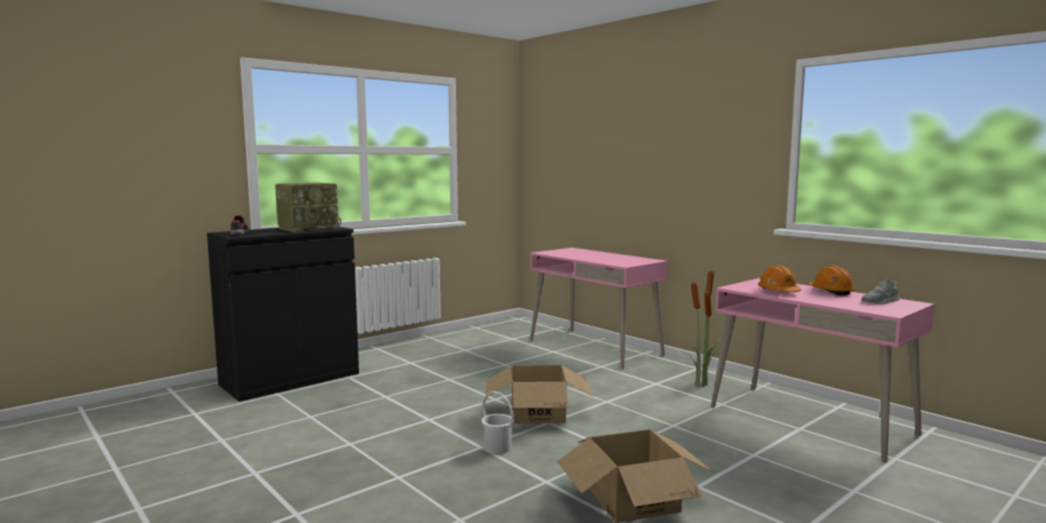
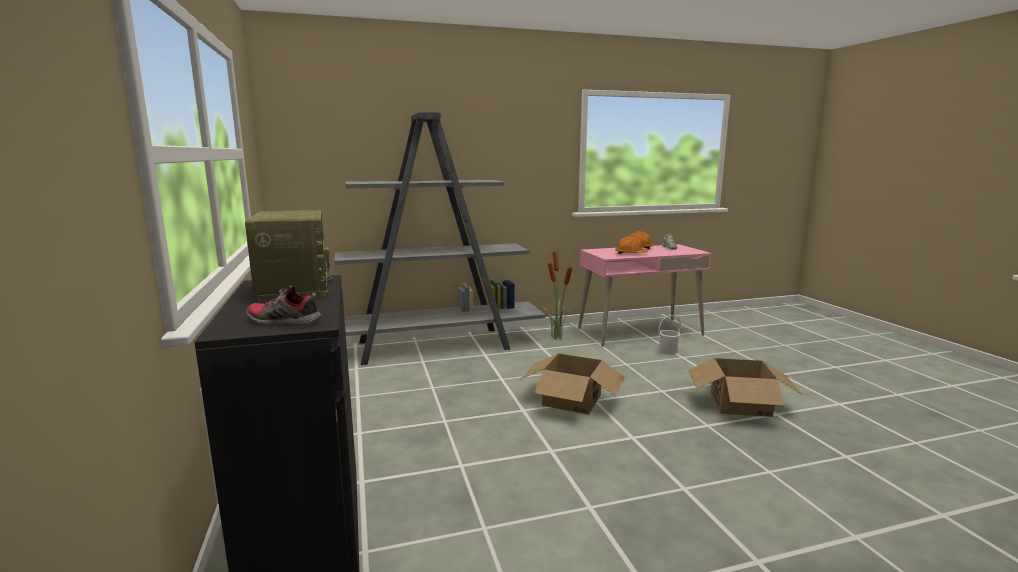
camera: 65 degrees left, 5 degrees up
(498, 448) = (637, 430): white bucket -> white bucket (667, 351)
(595, 348) = (436, 345): pink desk -> grey bookcase

